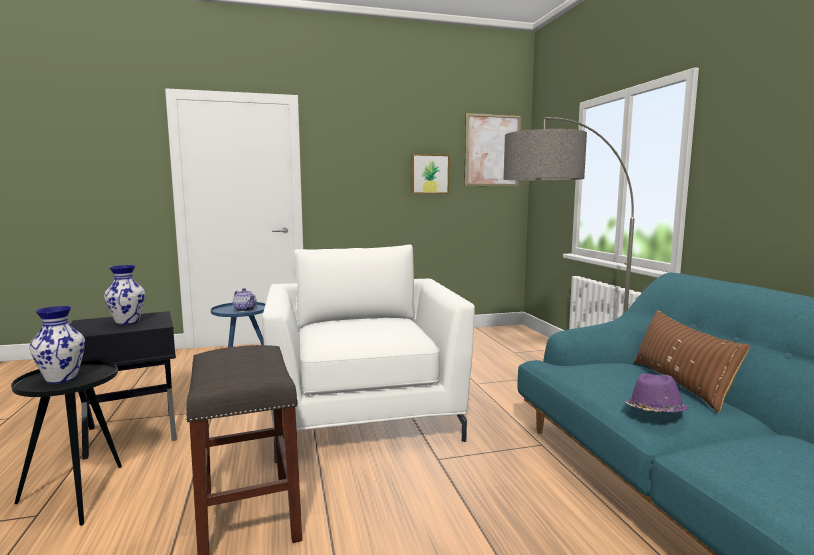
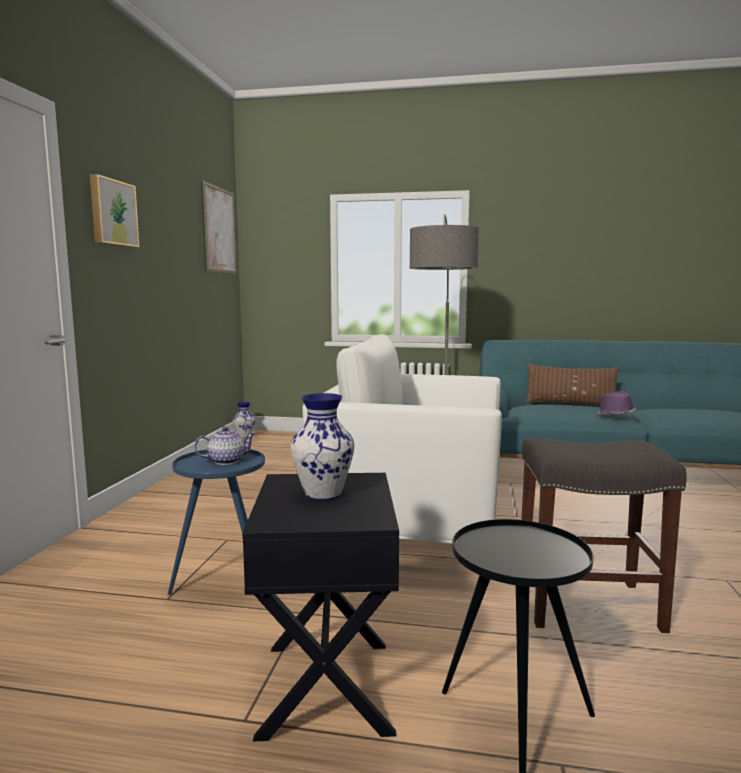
camera: 65 degrees left, 0 degrees up
(61, 378) = (519, 554): vase -> vase (244, 437)
(429, 174) = (182, 254): picture -> picture (112, 213)

